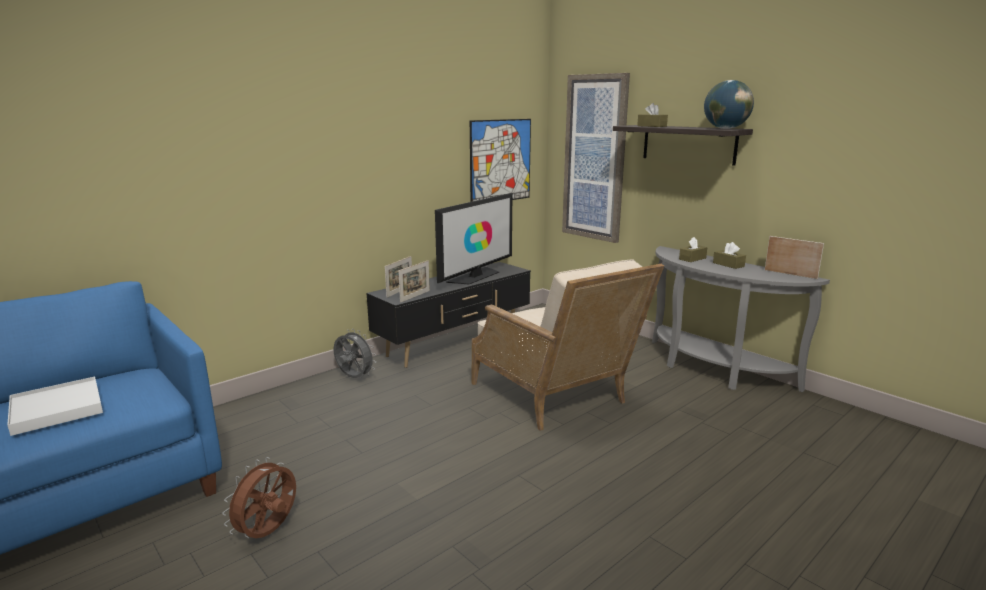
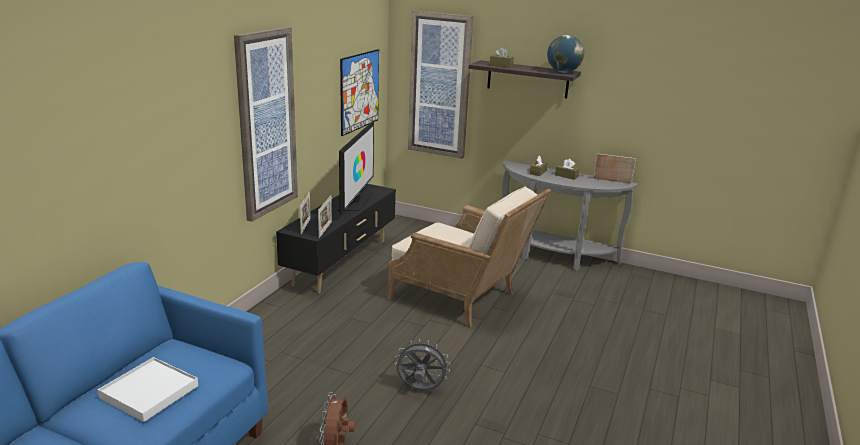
camera: 25 degrees left, 5 degrees up
(354, 173) = (266, 123): none -> picture
(354, 378) = (281, 312): grey fan -> grey fan (420, 390)

